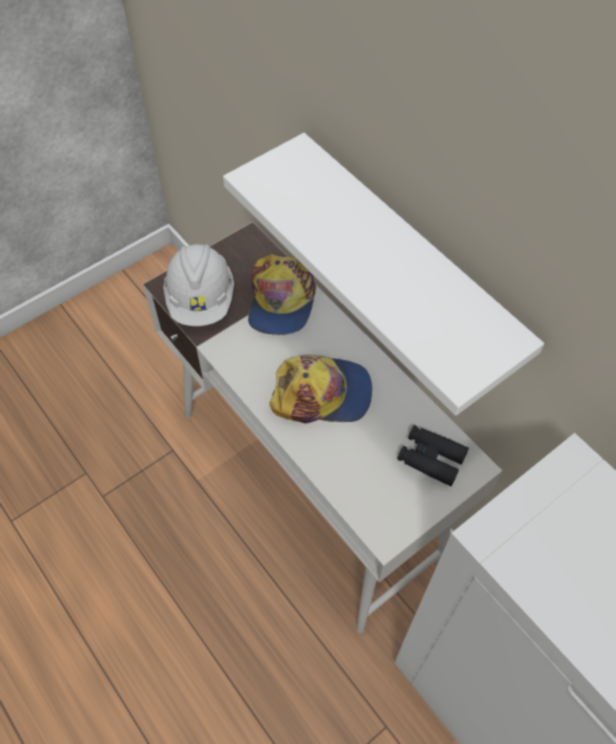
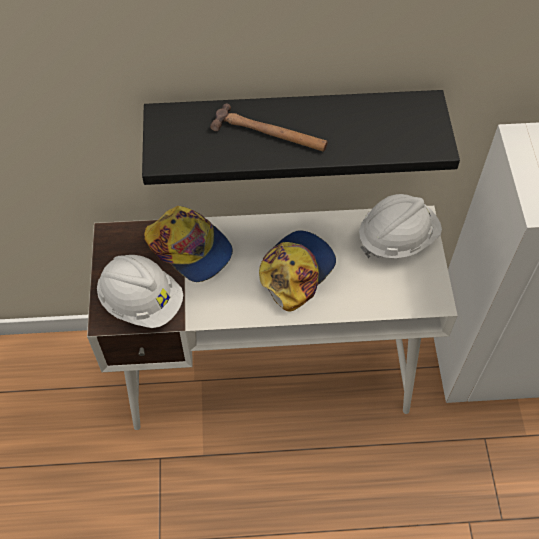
camera: 55 degrees left, 0 degrees up
(348, 234) = (269, 134): none -> hammer
(407, 262) = (293, 126): white shelf -> black shelf
(431, 458) = (397, 238): black binoculars -> white hard hat

